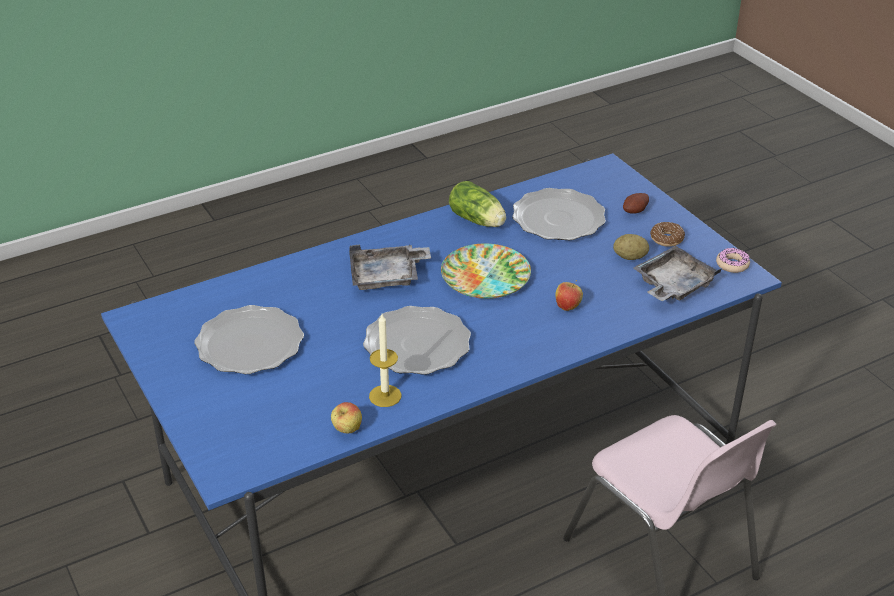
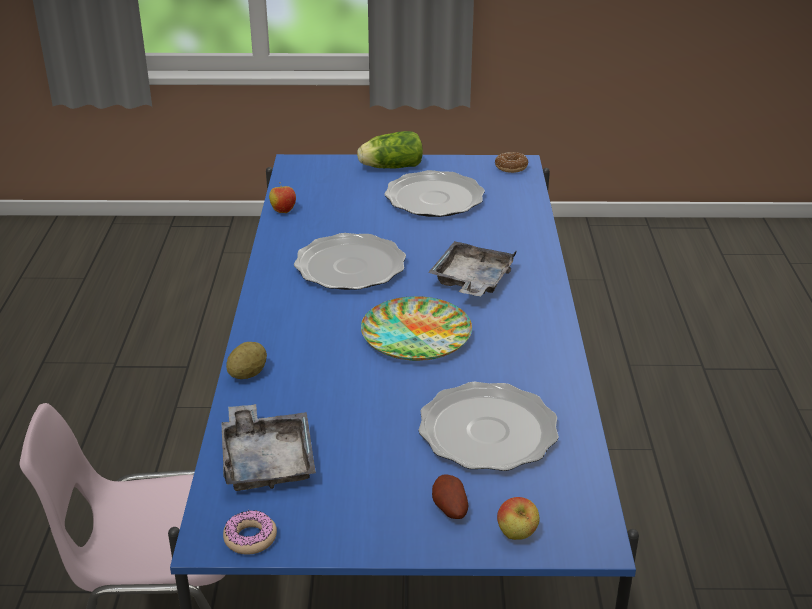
camera: 120 degrees right, 5 degrees down
(385, 396) = (302, 235): candle -> none
(478, 221) = (531, 369): lettuce -> lettuce (389, 167)
(568, 307) = (312, 367): apple -> apple (517, 535)
(630, 257) = (353, 453): potato -> potato (248, 374)
(666, 239) = (361, 506): donut -> donut (511, 167)

